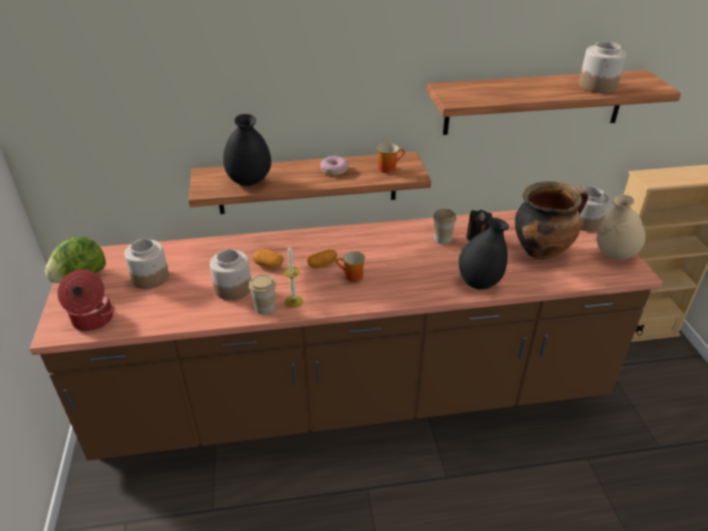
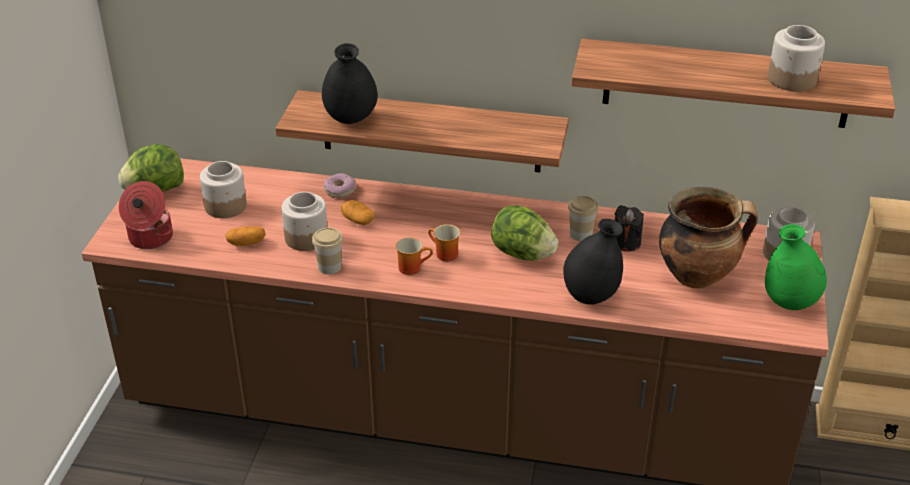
camera: 20 degrees right, 0 degrees up
(293, 301) = (364, 267): candle -> none
(322, 265) = (418, 233): potato -> potato (246, 243)
(334, 170) = (454, 123): donut -> donut (340, 190)
(388, 168) = (518, 132): mug -> mug (412, 267)
(410, 263) = (522, 254): none -> lettuce
(614, 255) = (789, 303): beige vase -> green vase

